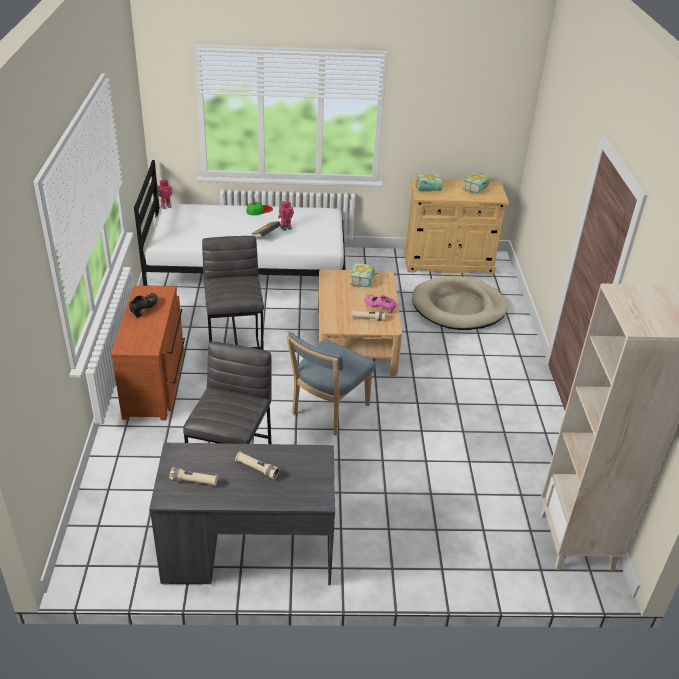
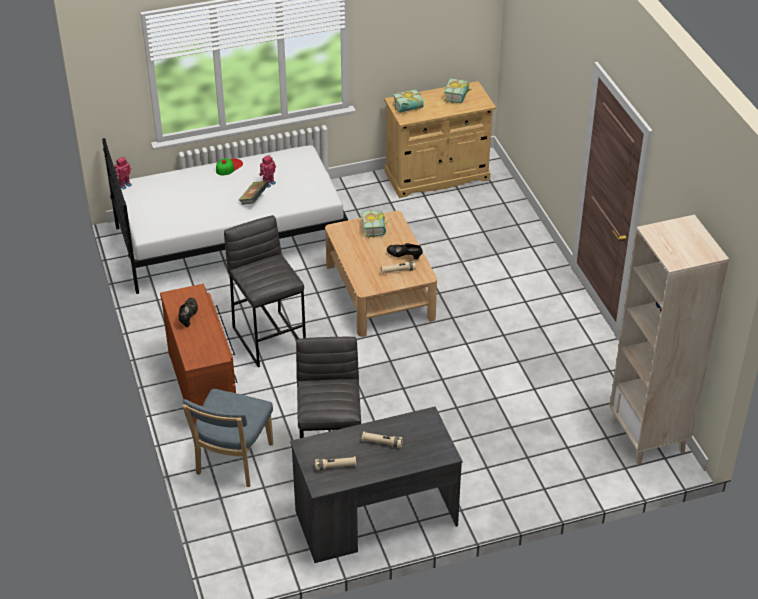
camera: 15 degrees left, 5 degrees up
(328, 411) = (386, 373): blue chair -> blue chair (232, 462)
(379, 308) = (404, 256): pink shoe -> black shoe
(458, 307) = (467, 228): beige dog bed -> none

